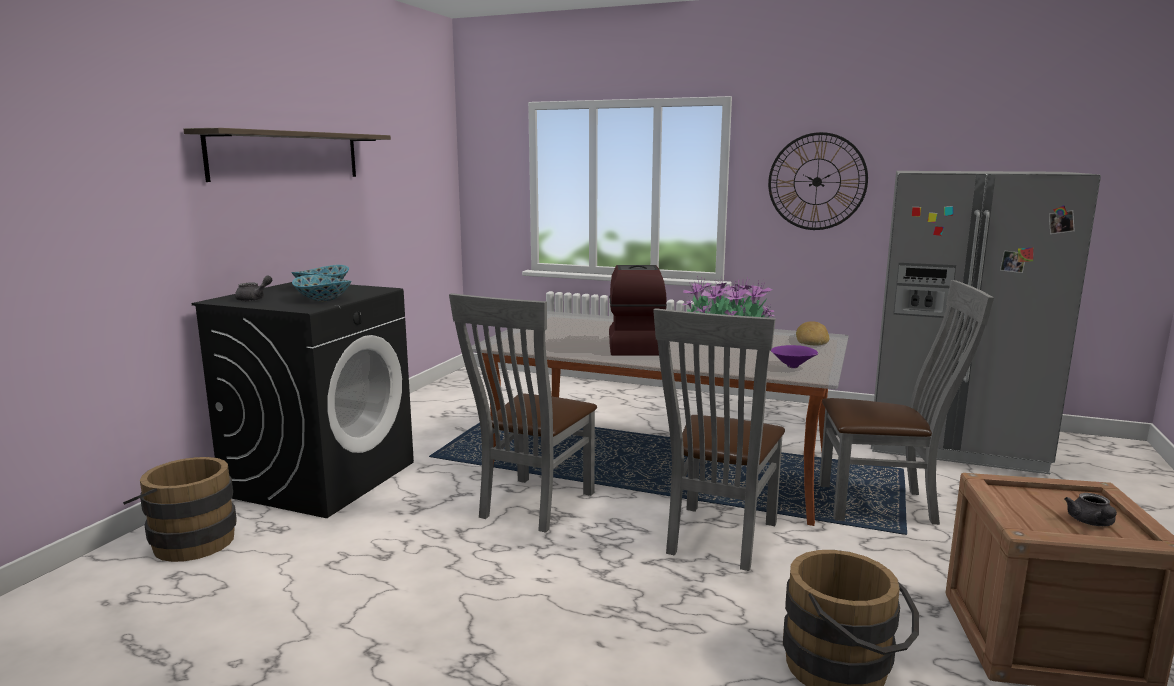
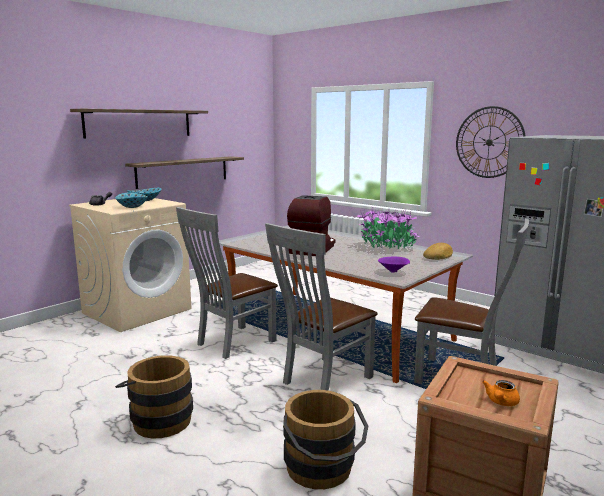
camera: 20 degrees right, 0 degrees up
(188, 541) = (48, 333): brown bucket -> brown bucket (158, 419)
(321, 478) = (137, 310): black washing machine -> beige washing machine
(349, 237) = (183, 171): none -> shelf
(1091, 523) = (501, 402): grey teapot -> orange teapot

